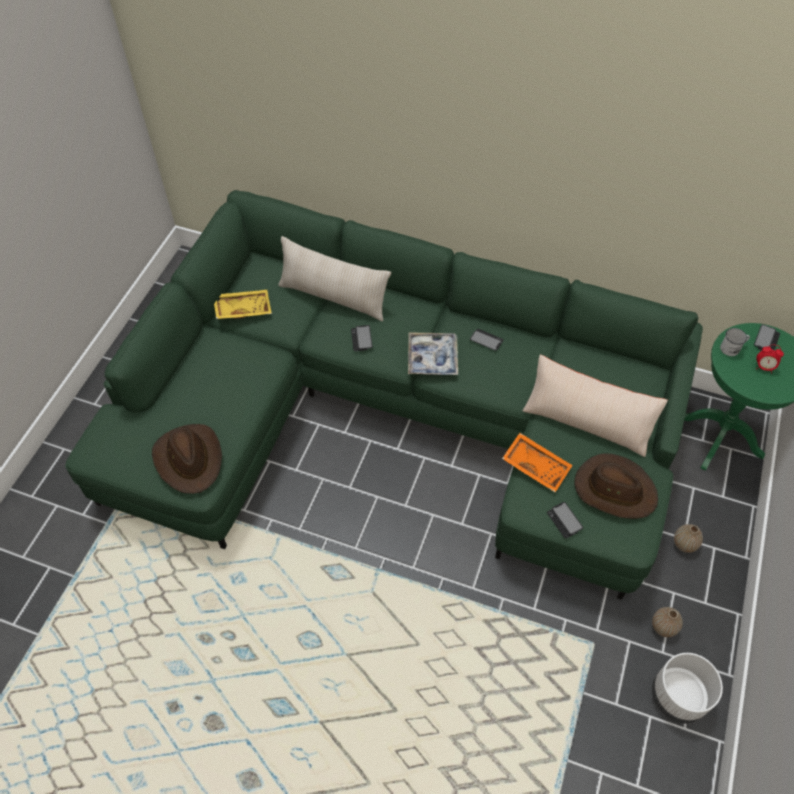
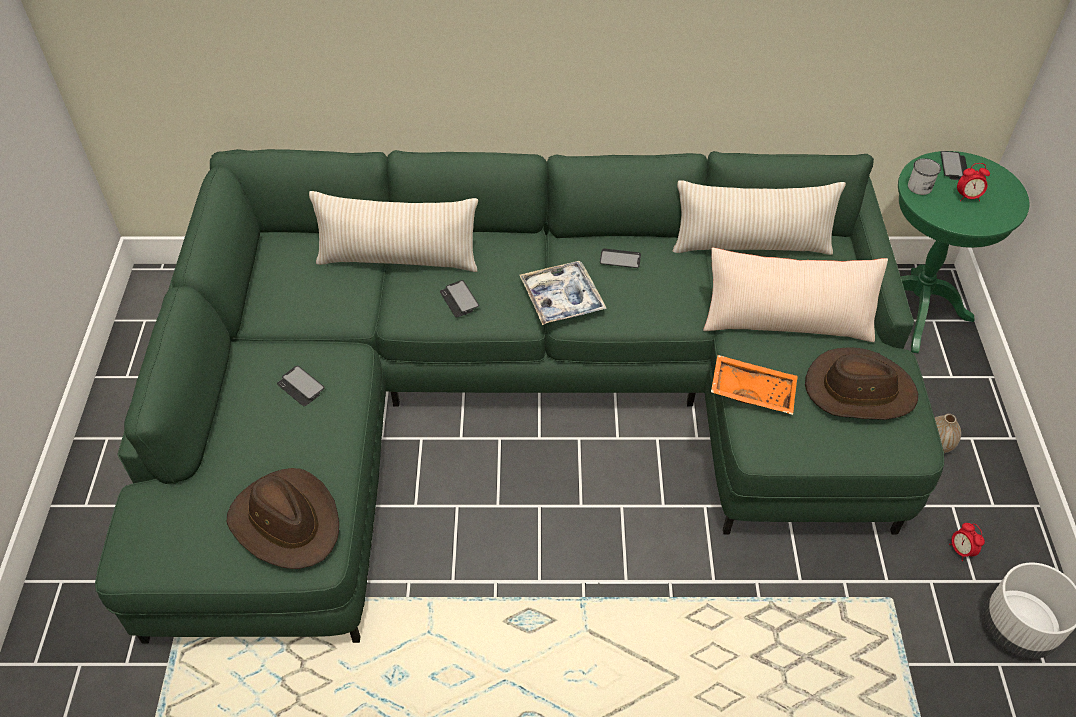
camera: 20 degrees left, 5 degrees down
(243, 308) = (279, 304): yellow tray -> none
(564, 520) = (819, 445): phone -> phone (301, 387)
(589, 356) = (751, 245): none -> beige pillow
(663, 627) = (960, 550): vase -> alarm clock

